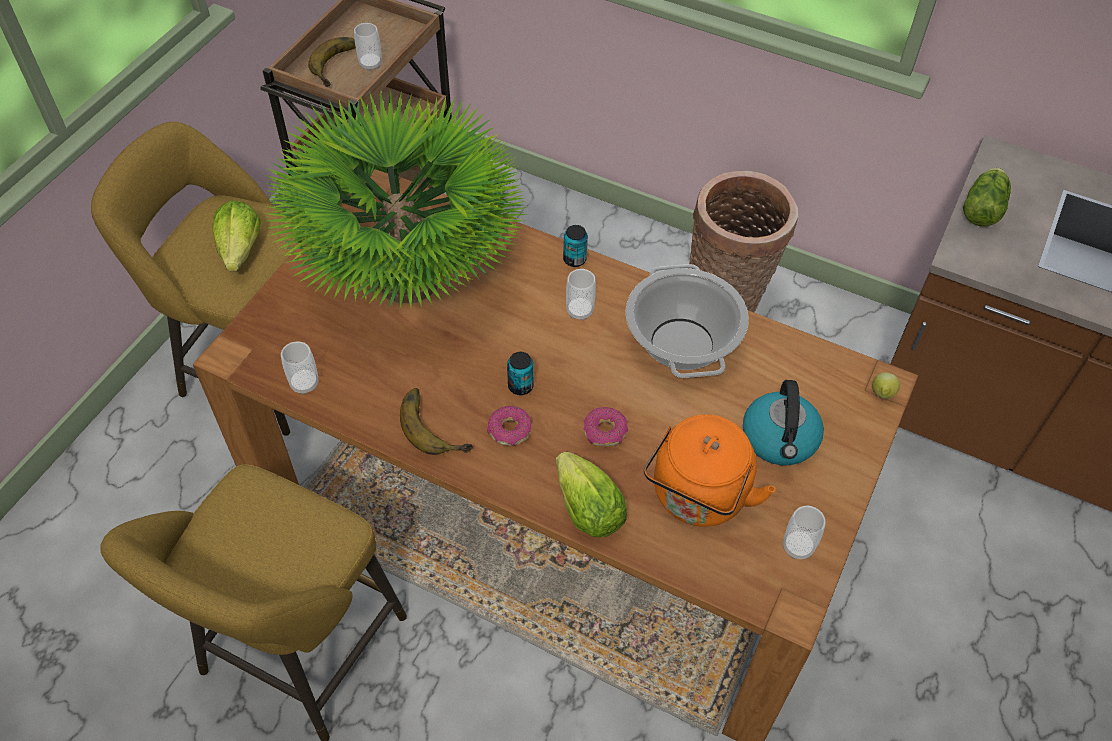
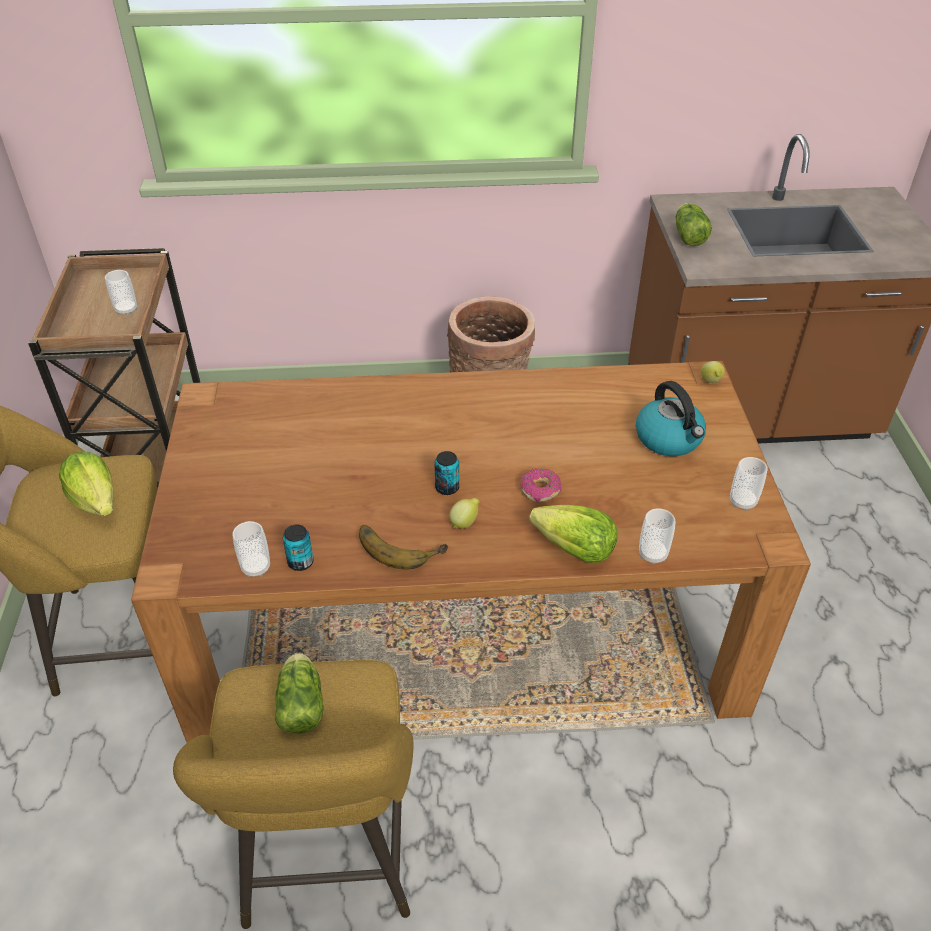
camera: 30 degrees left, 10 degrees down
(272, 525) = (301, 702): none -> lettuce
(340, 65) = (98, 319): banana -> none
(408, 280) = (287, 452): potted plant -> none
(509, 430) = (465, 522): donut -> lemon
(574, 259) = (415, 384): can -> can (300, 562)
(579, 311) = (450, 417): cup -> cup (652, 554)
(681, 343) = (545, 407): cooking pot -> none
(698, 498) = (647, 503): orange kettle -> none

